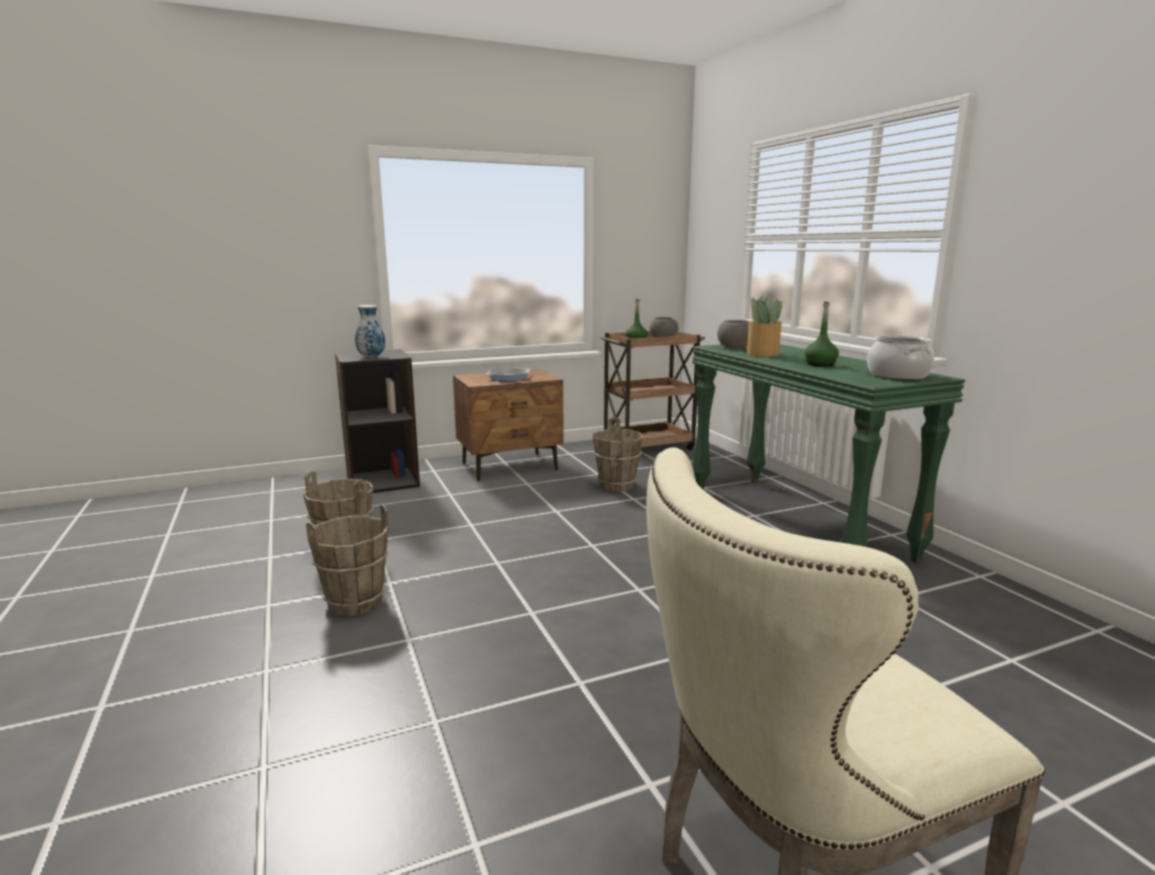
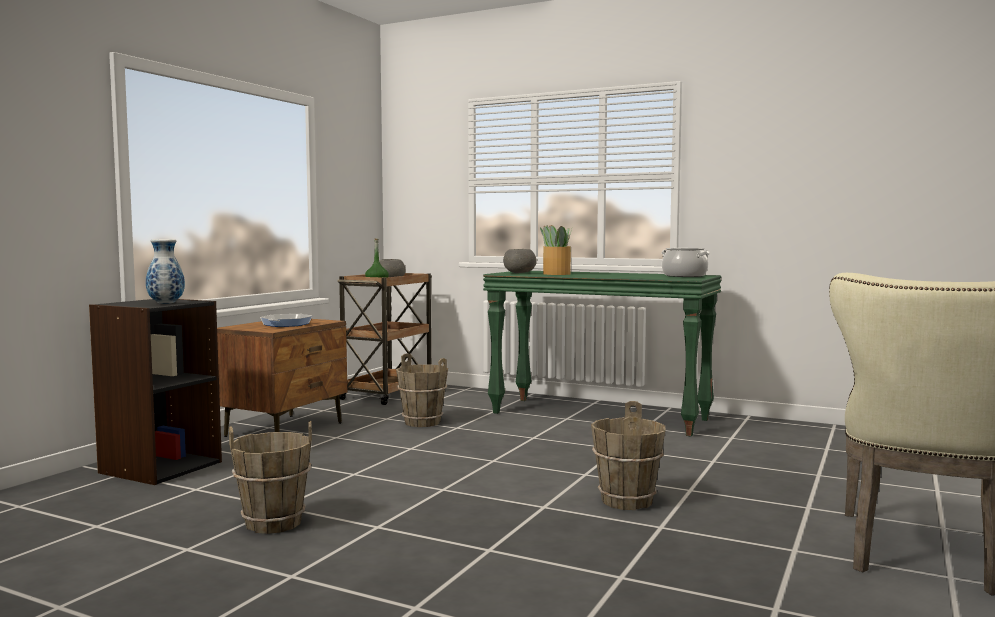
camera: 40 degrees left, 10 degrees down
(355, 602) = (380, 547): brown bucket -> brown bucket (626, 501)
(820, 364) = (619, 275): green bottle -> none

